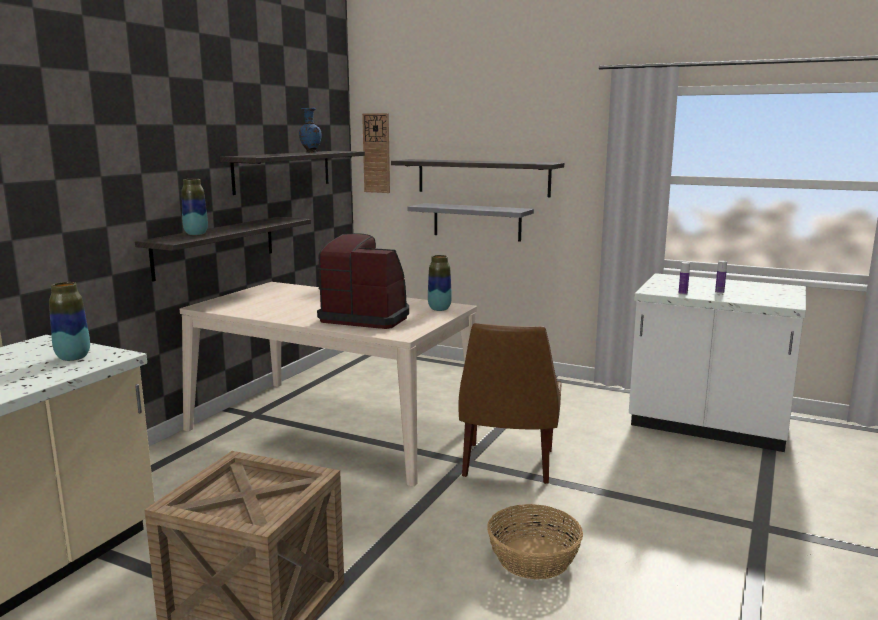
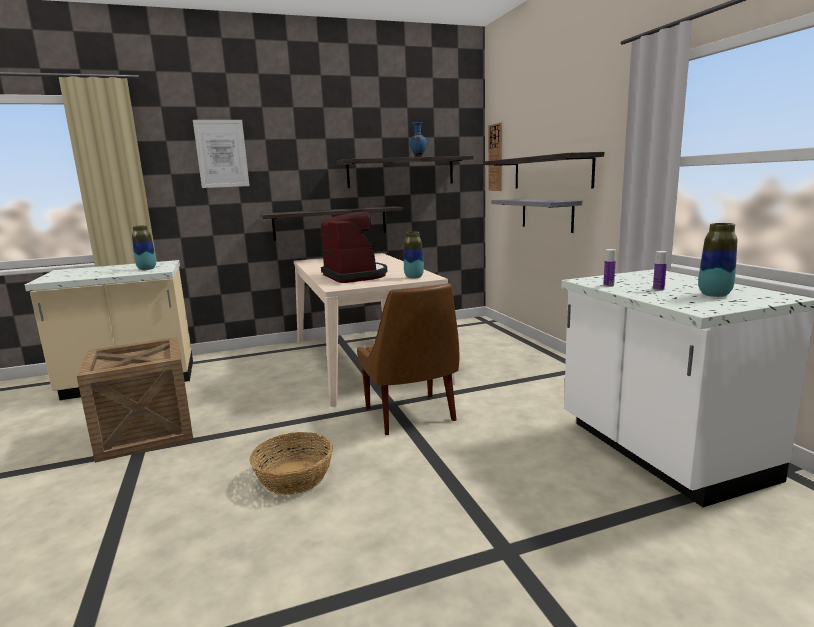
camera: 45 degrees right, 0 degrees up
(81, 147) = (221, 154): none -> picture
(196, 234) = (300, 211): vase -> vase (714, 295)
(507, 465) = (411, 416): brown chair -> brown chair turned 75 degrees counterclockwise

